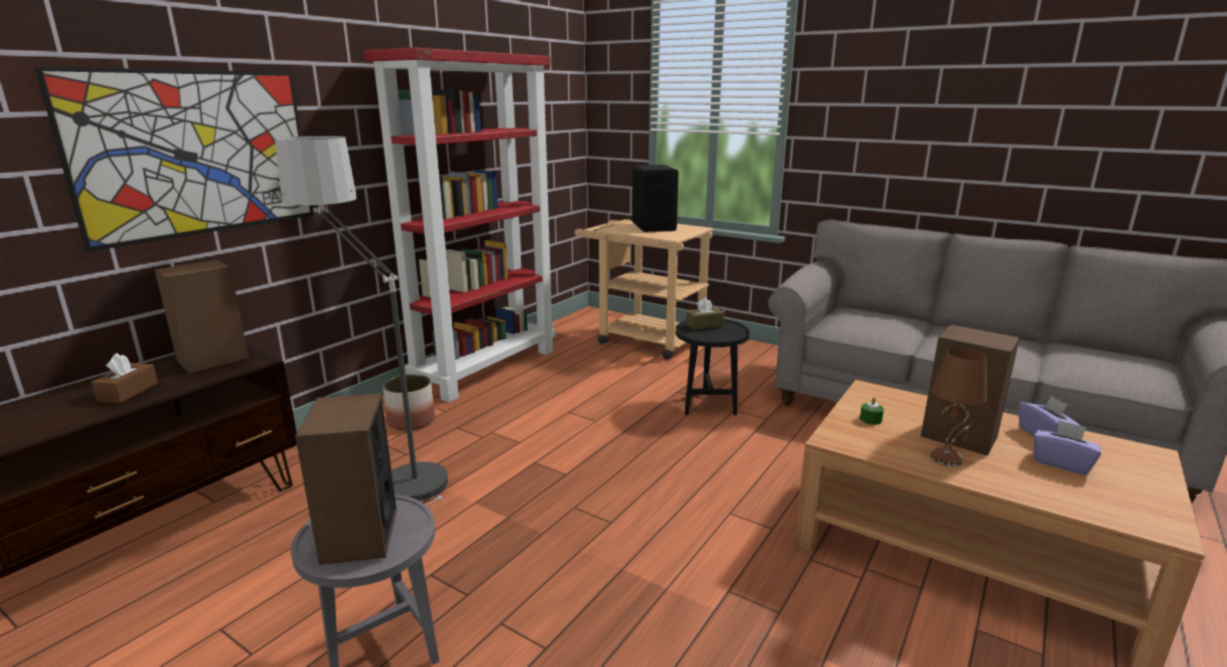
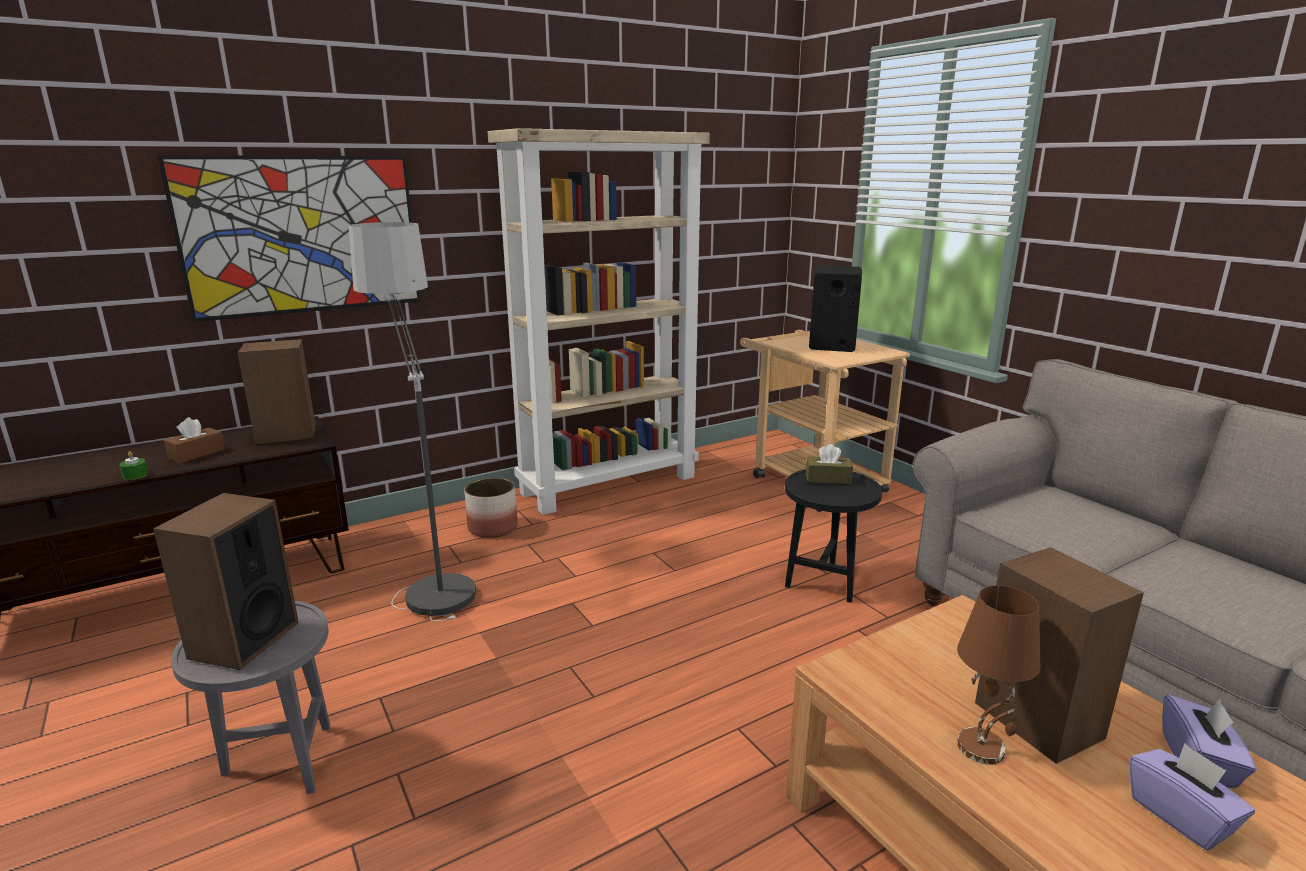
camera: 25 degrees right, 0 degrees up
(487, 368) = (609, 484): red bookcase -> beige bookcase
(870, 419) = (923, 658): green candle -> green candle (135, 475)

